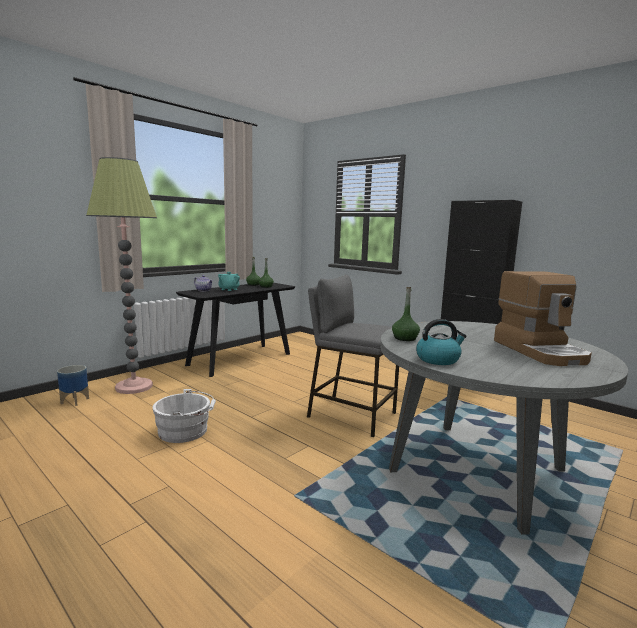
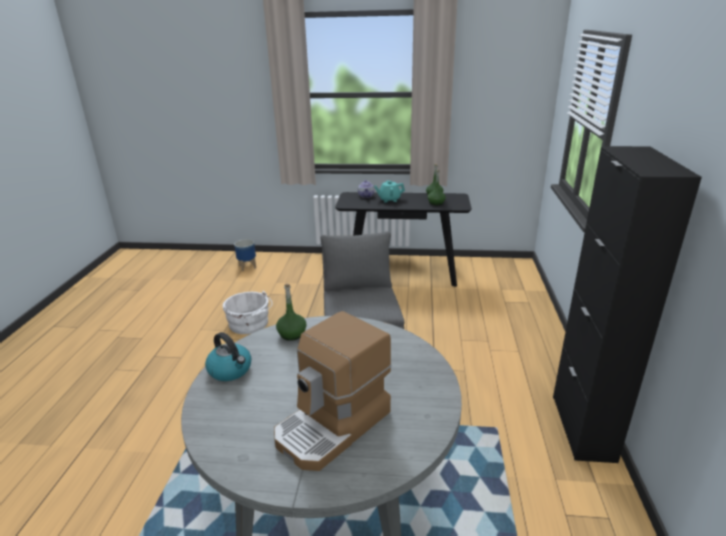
camera: 55 degrees right, 15 degrees up
(134, 387) = (290, 269): floor lamp -> none

